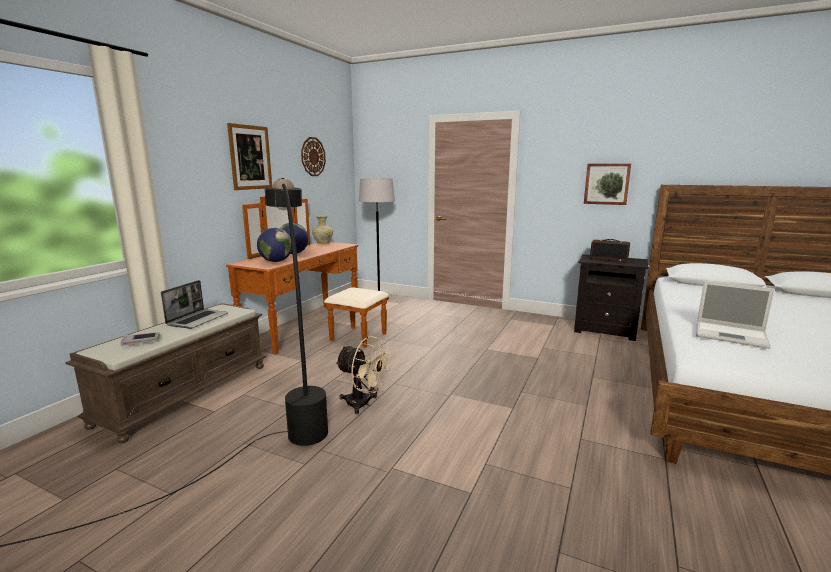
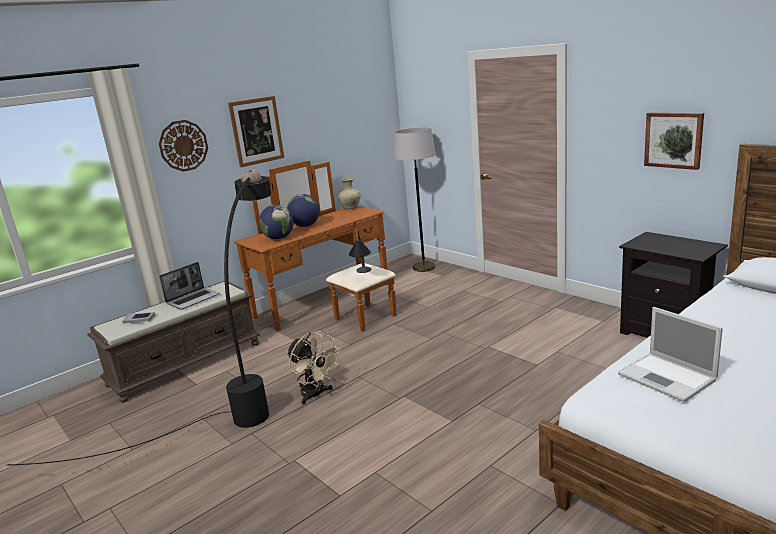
camera: 25 degrees right, 5 degrees up
(313, 156) = (337, 113): wall clock -> wall clock (183, 145)
(364, 295) = (363, 275): none -> table lamp
(609, 259) = (667, 243): radio -> none

